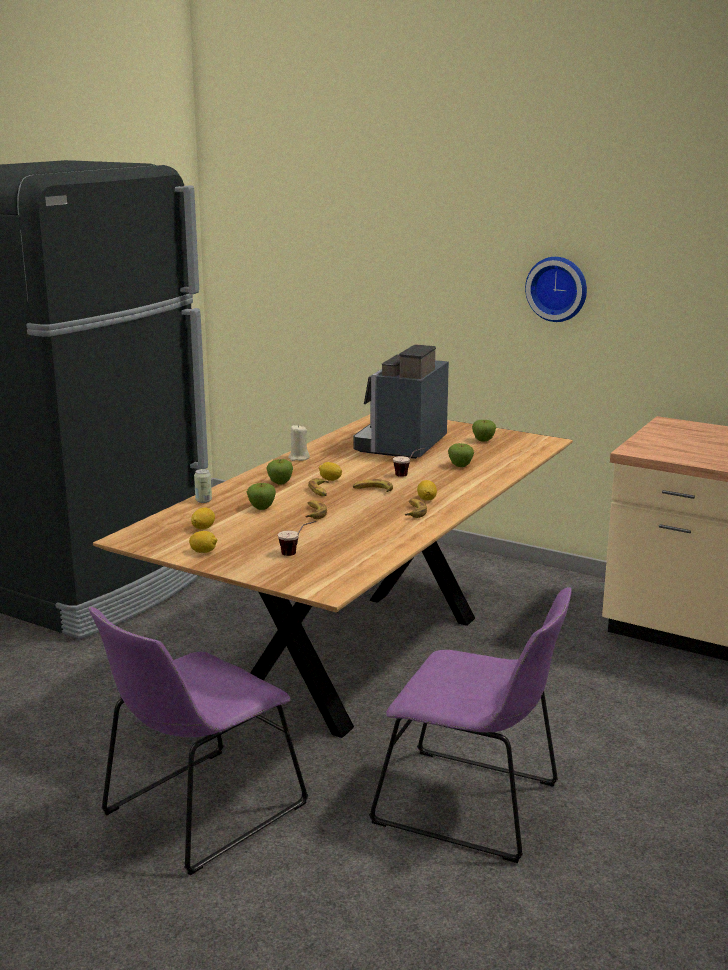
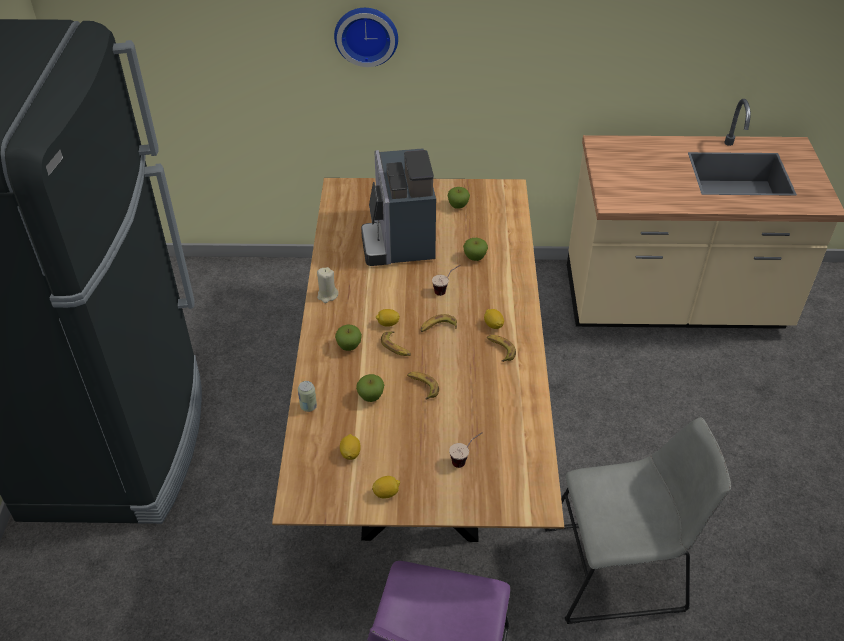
camera: 30 degrees left, 25 degrees up
(474, 806) = (620, 568): purple chair -> grey chair
(557, 288) = (485, 34): wall clock -> wall clock (366, 35)

